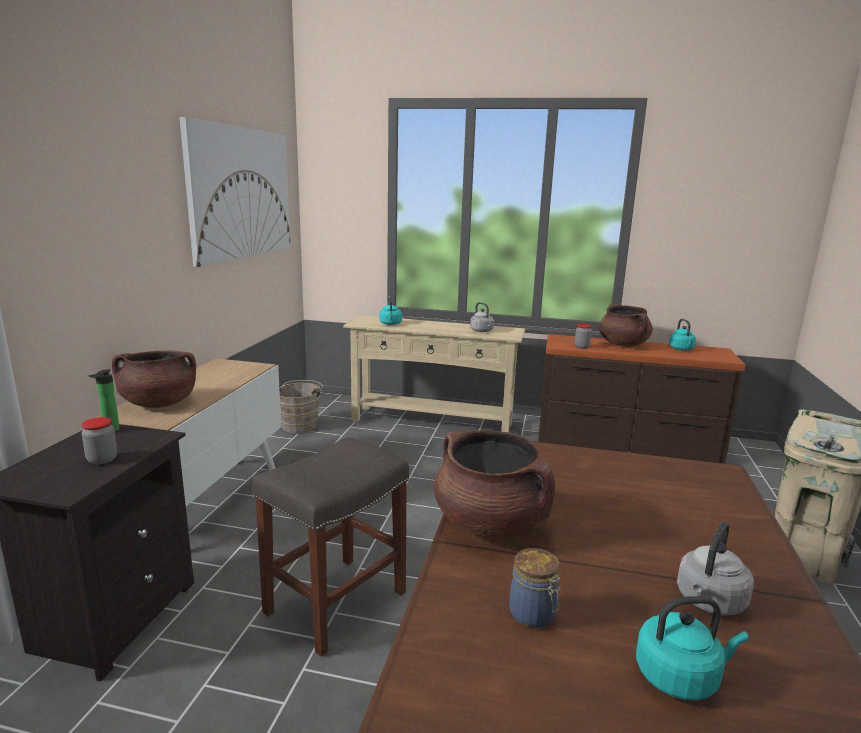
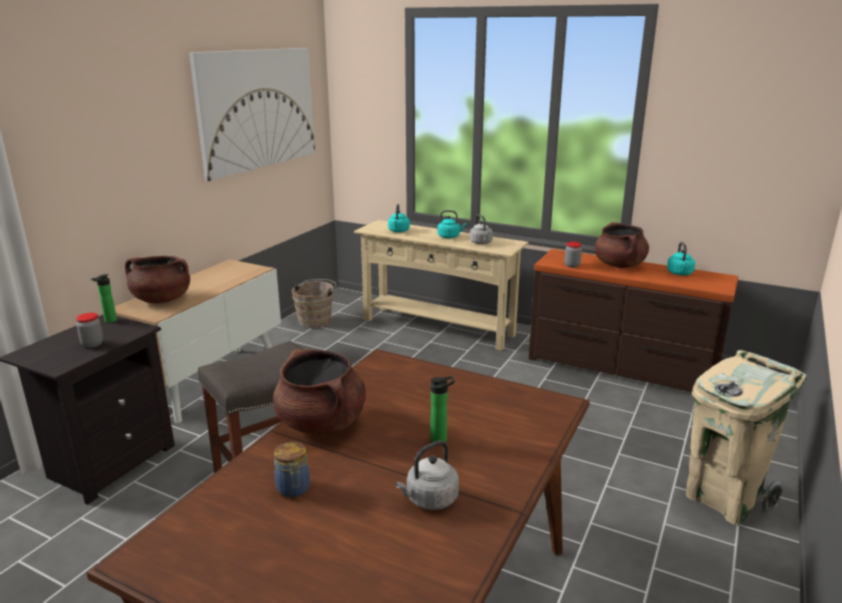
camera: 15 degrees right, 5 degrees up
(646, 526) = (441, 440): none -> bottle
(680, 677) = (356, 541): turquoise kettle -> turquoise kettle (450, 237)

